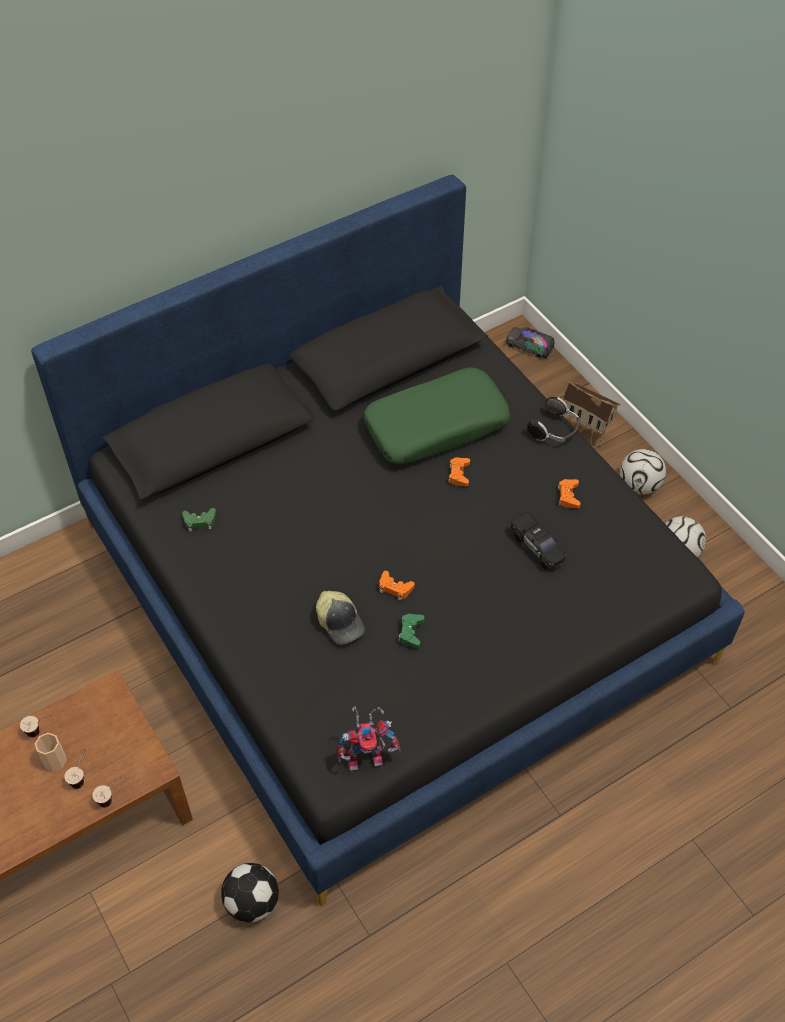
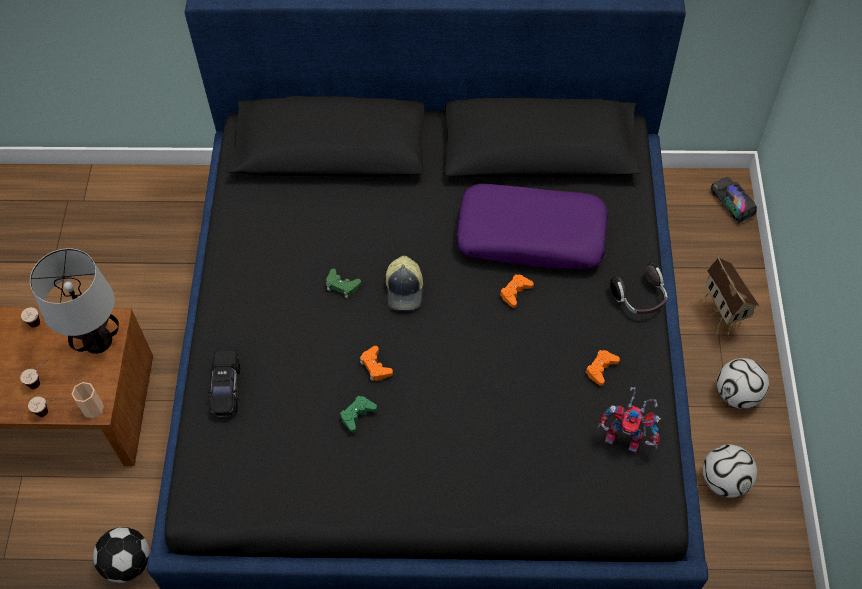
camera: 35 degrees right, 5 degrees up
(55, 760) = (32, 355): cup -> cup (93, 408)
(109, 713) = (98, 340): none -> table lamp
(200, 521) = (265, 216): green game controller -> green game controller (342, 285)
(341, 622) = (306, 370): cap -> cap (405, 289)
(367, 755) = (239, 502): toy robot -> toy robot (627, 437)
(436, 425) = (531, 235): green pillow -> purple pillow
(537, 547) = (533, 401): black toy car -> black toy car (226, 388)

